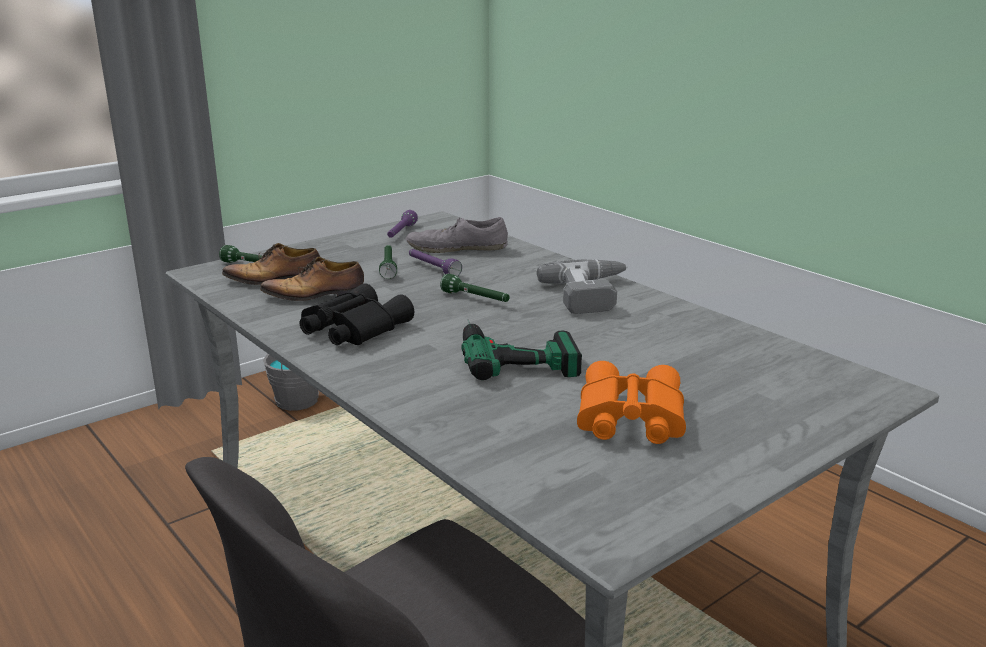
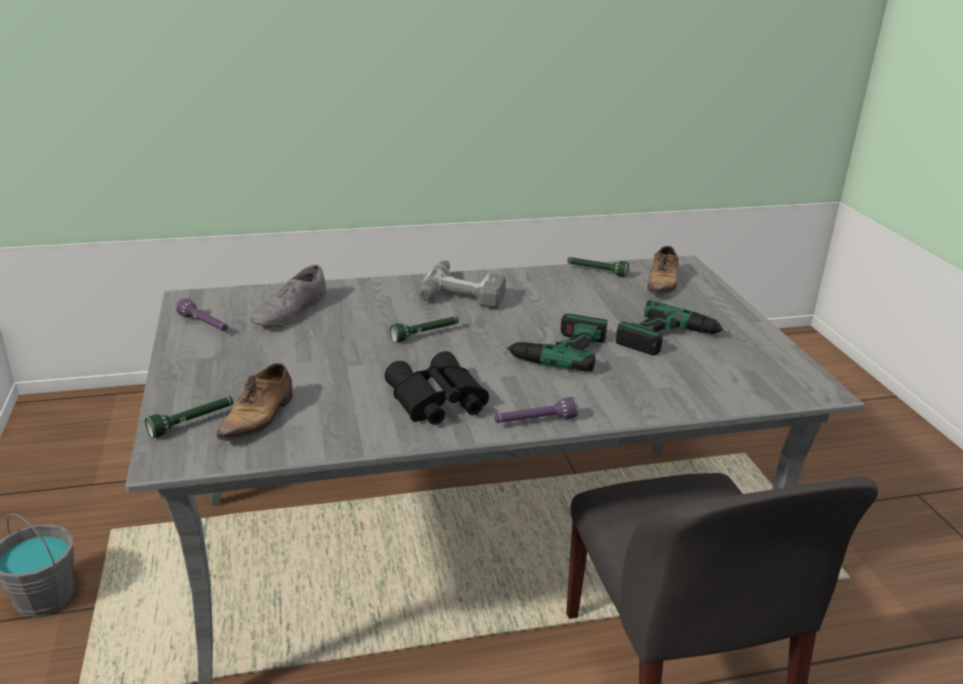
camera: 65 degrees left, 5 degrees up
(315, 296) = (332, 403): shoe -> shoe (662, 283)
(388, 267) = (298, 352): green flashlight -> green flashlight (596, 271)
(433, 268) = (330, 334): purple flashlight -> purple flashlight (535, 421)
(627, 418) = (678, 341): orange binoculars -> power drill

